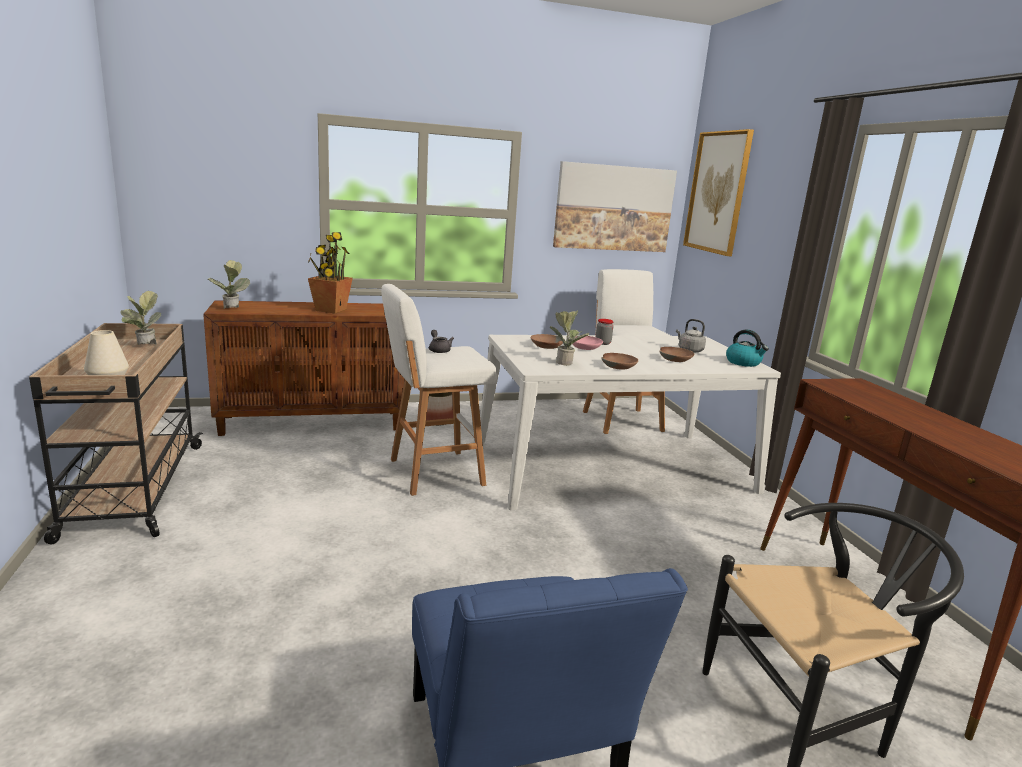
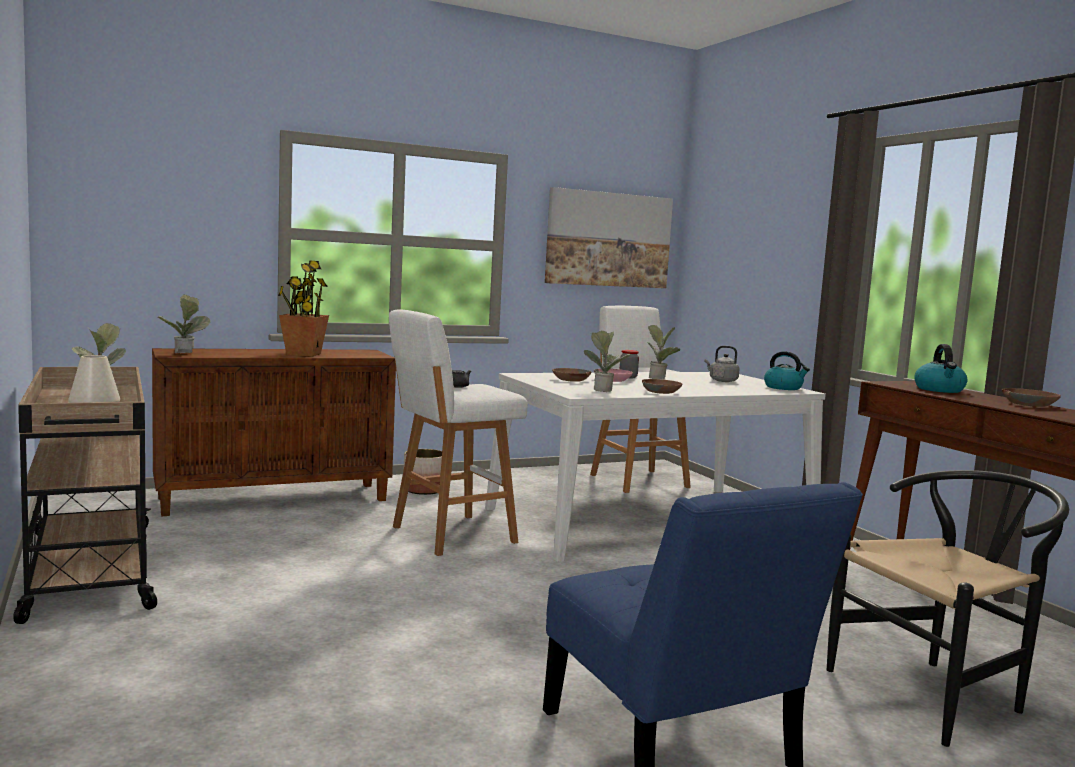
camera: 10 degrees left, 10 degrees down
(632, 345) = (660, 378): none -> potted plant
(675, 359) = (713, 386): brown bowl -> brown bowl (1029, 404)
(717, 192) = (722, 218): picture -> none
(876, 397) = (939, 390): none -> kettle

